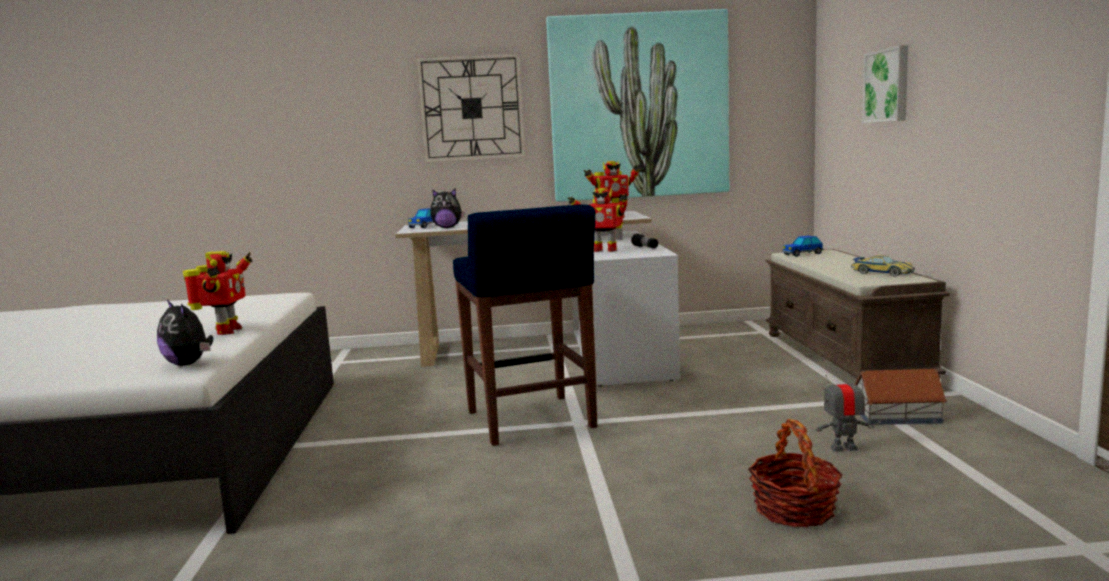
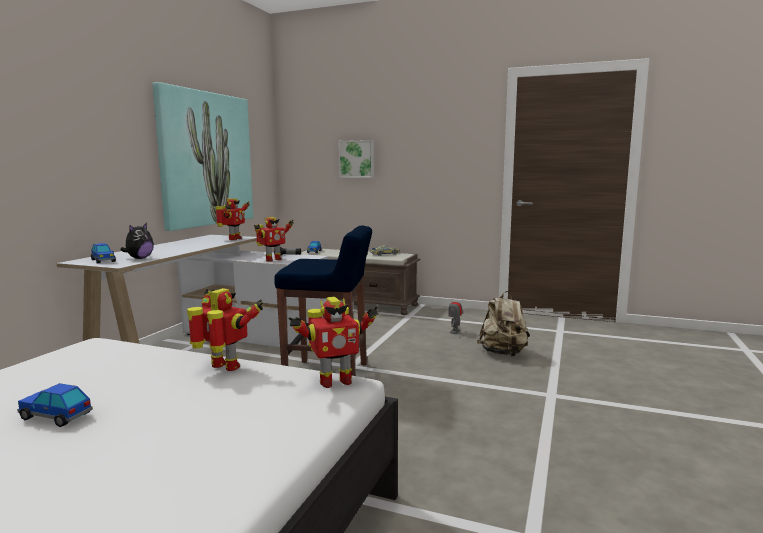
camera: 65 degrees left, 0 degrees up
(113, 325) = (56, 416): none -> toy car
(189, 364) = (334, 381): plush toy -> toy robot
(471, 108) = (103, 151): wall clock -> none
(794, 510) = (503, 354): basket -> beige backpack
(898, 415) = (433, 317): toy house -> none

